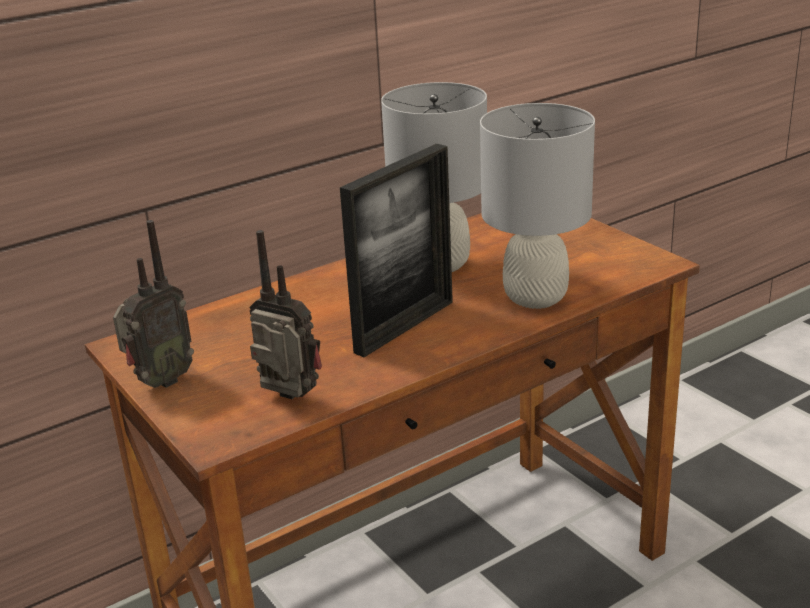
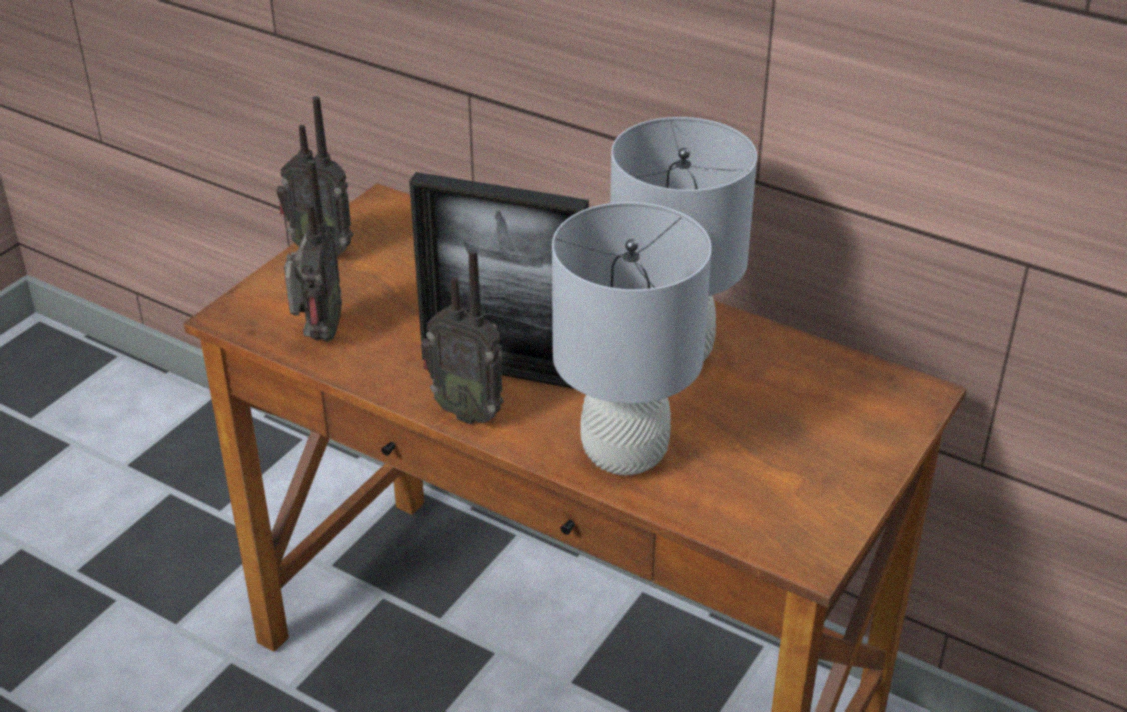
camera: 65 degrees right, 10 degrees up
(443, 347) = (468, 410): none -> radio

